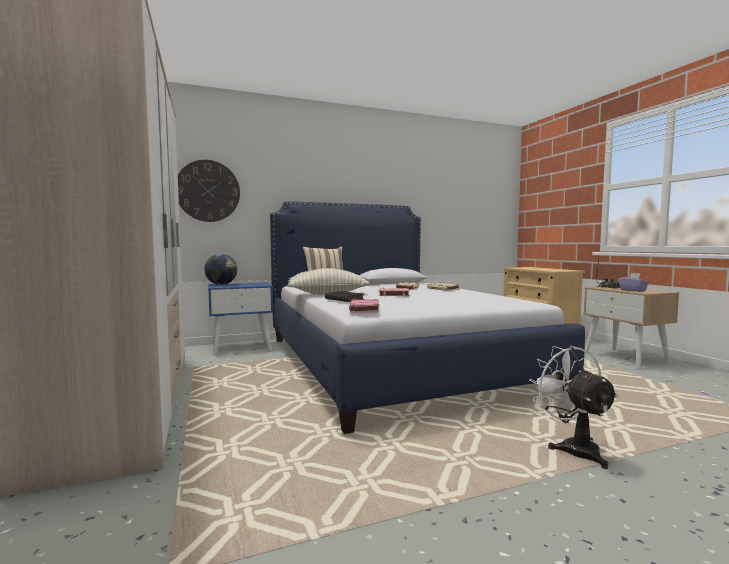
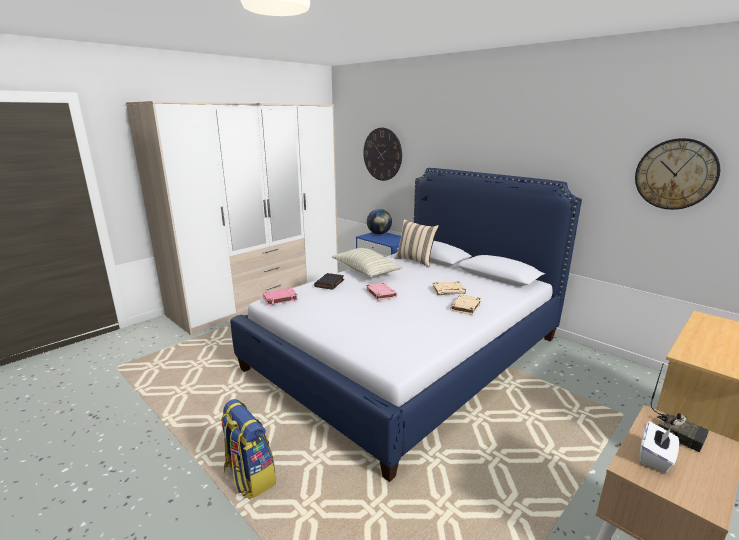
camera: 65 degrees right, 15 degrees up
(458, 198) = (675, 174): none -> wall clock
(573, 448) = (249, 477): white fan -> backpack
(633, 290) = (655, 458): purple tissue box -> white tissue box

